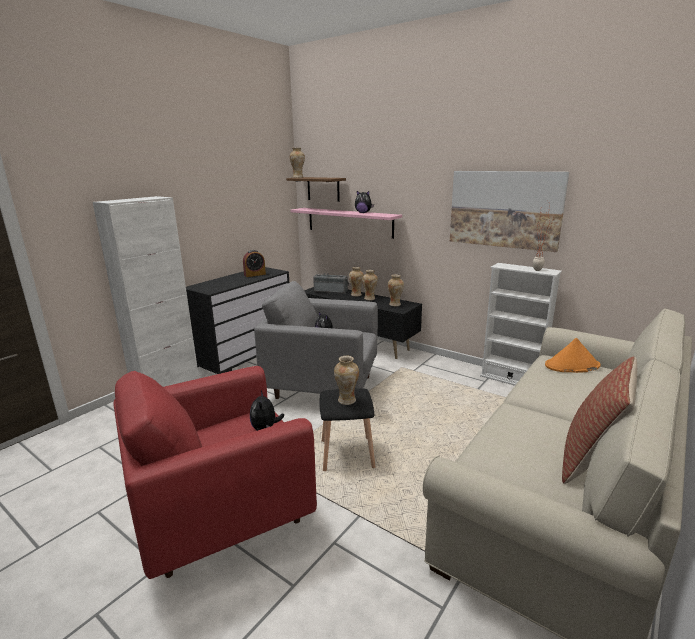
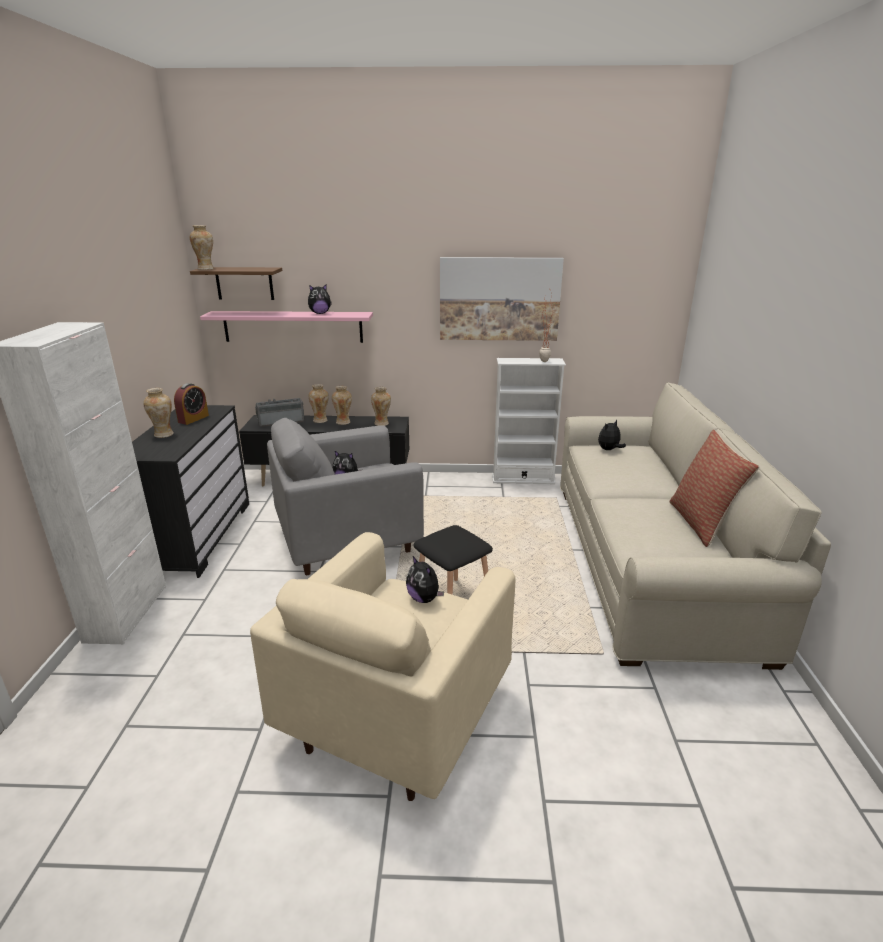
camera: 35 degrees left, 5 degrees up
(223, 514) = (396, 715): red armchair -> beige armchair
(347, 400) = (458, 542): vase -> vase (164, 435)
(572, 366) = (609, 450): orange hat -> plush toy

